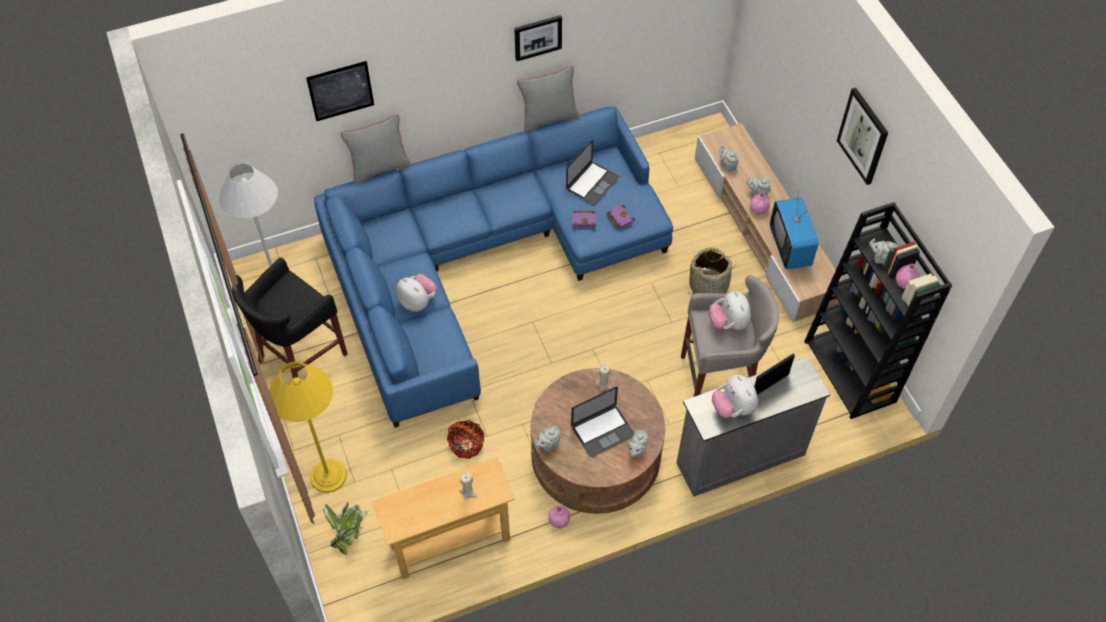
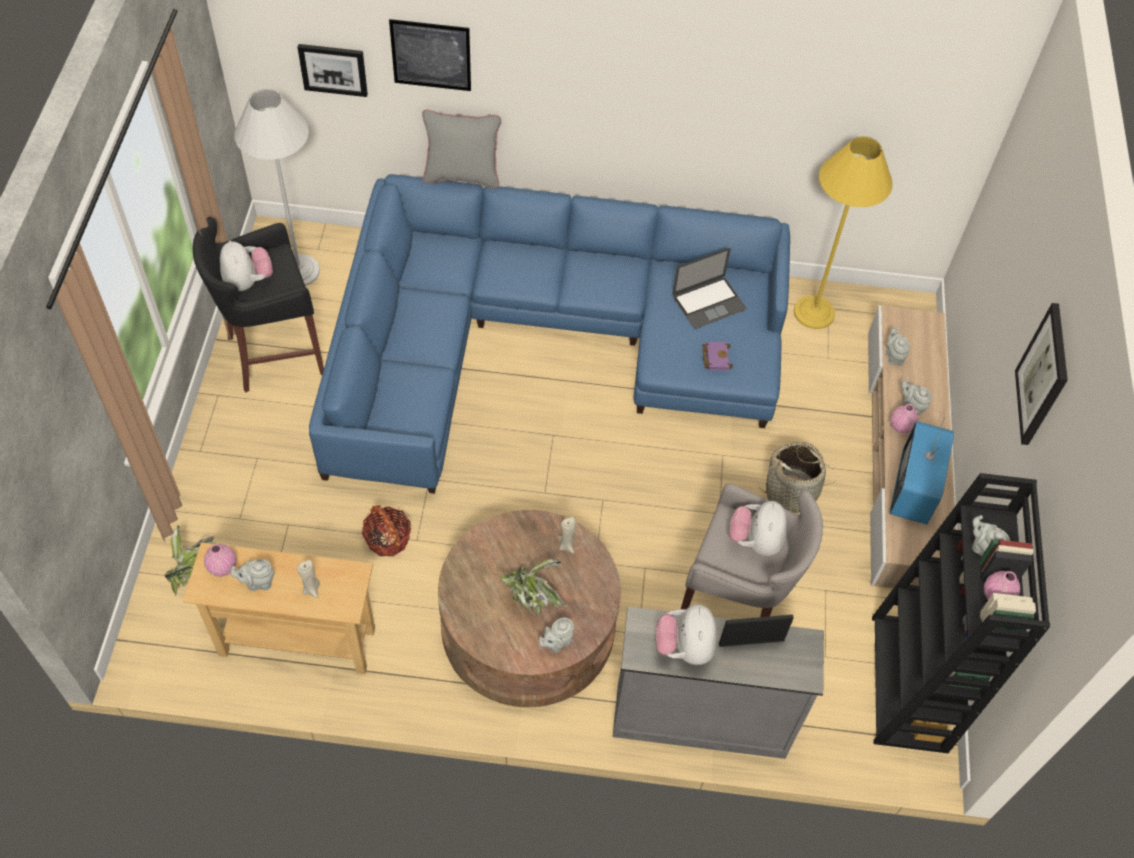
camera: 25 degrees right, 0 degrees up
(328, 476) = (217, 497): yellow floor lamp -> yellow floor lamp (814, 312)
(418, 301) = (420, 346): plush toy -> plush toy (248, 281)
(537, 37) = (702, 87): picture -> picture (333, 69)
(548, 119) = (693, 202): grey pillow -> none
(548, 445) = (456, 582): grey teapot -> grey teapot (258, 582)
(559, 521) = (435, 681): pink vase -> pink vase (222, 567)
(585, 220) = (672, 341): purple book -> none
(602, 431) = (531, 598): laptop -> potted plant

